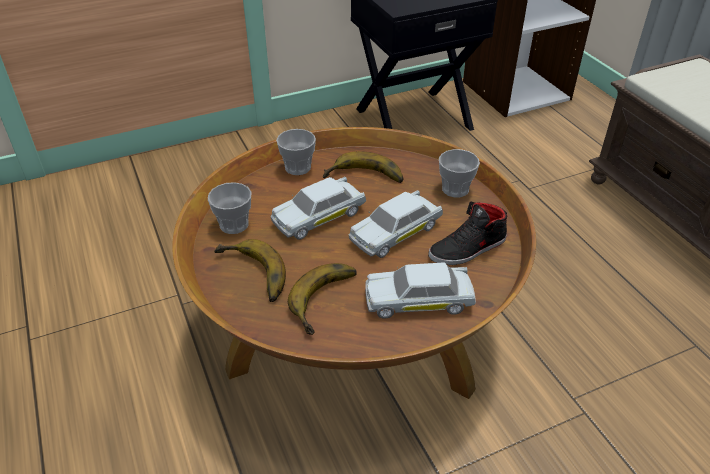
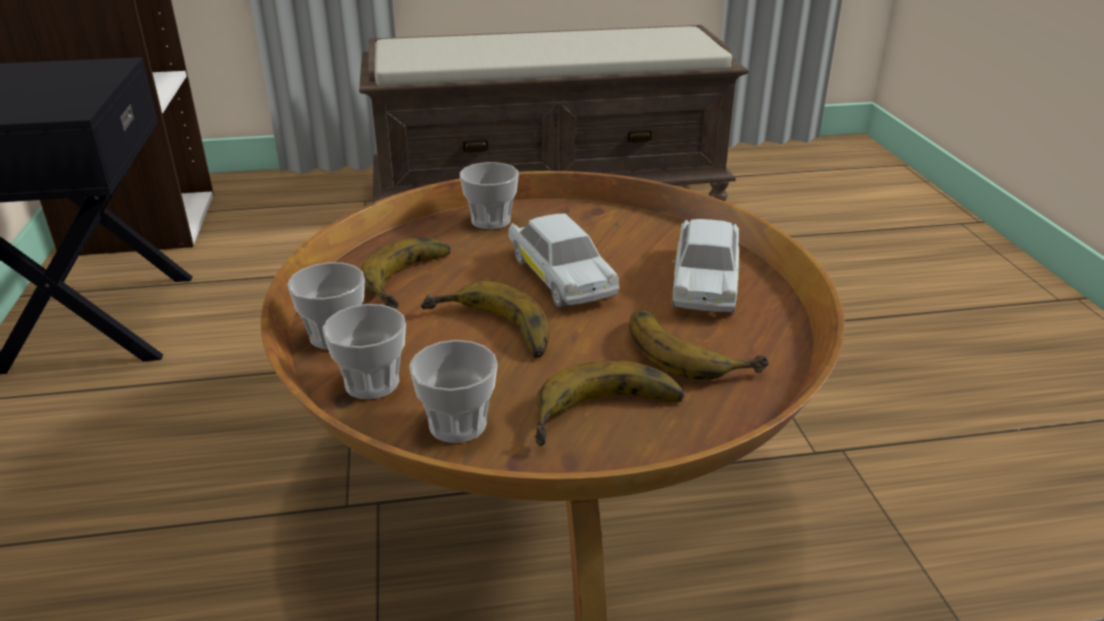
camera: 75 degrees left, 10 degrees down
(261, 190) = (372, 383): none -> cup
(319, 217) = (488, 332): white toy car -> banana
(468, 249) = (619, 234): black shoe -> none

